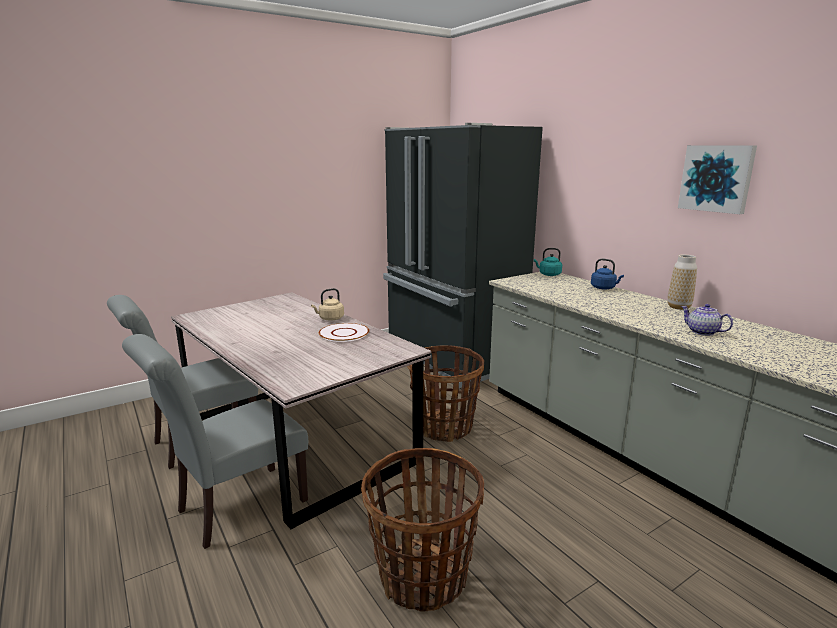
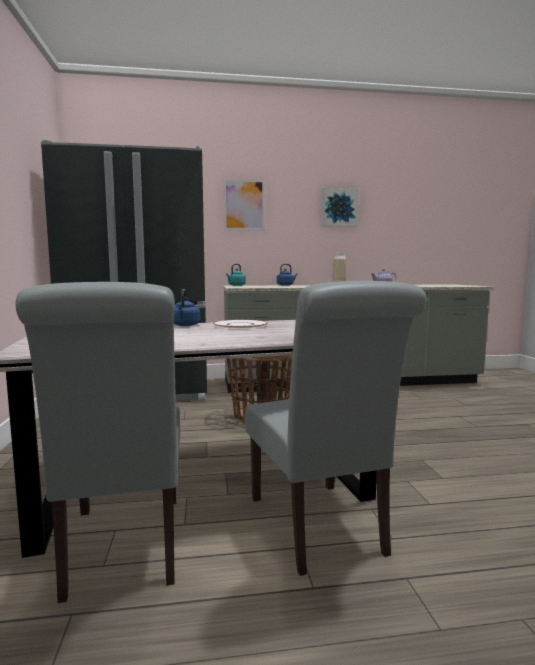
camera: 65 degrees left, 10 degrees down
(330, 319) = (185, 325): beige kettle -> blue kettle
(423, 577) = (452, 456): basket -> none
(584, 170) = (244, 205): none -> picture

